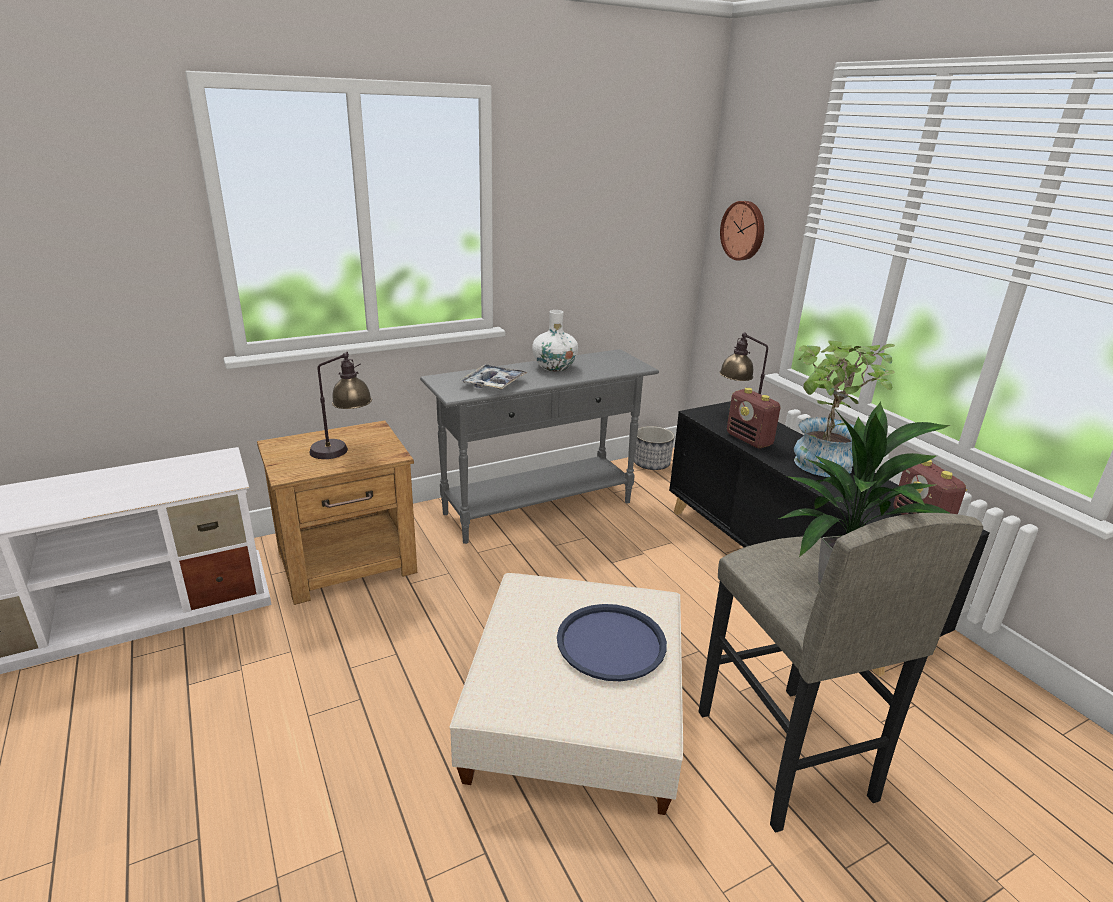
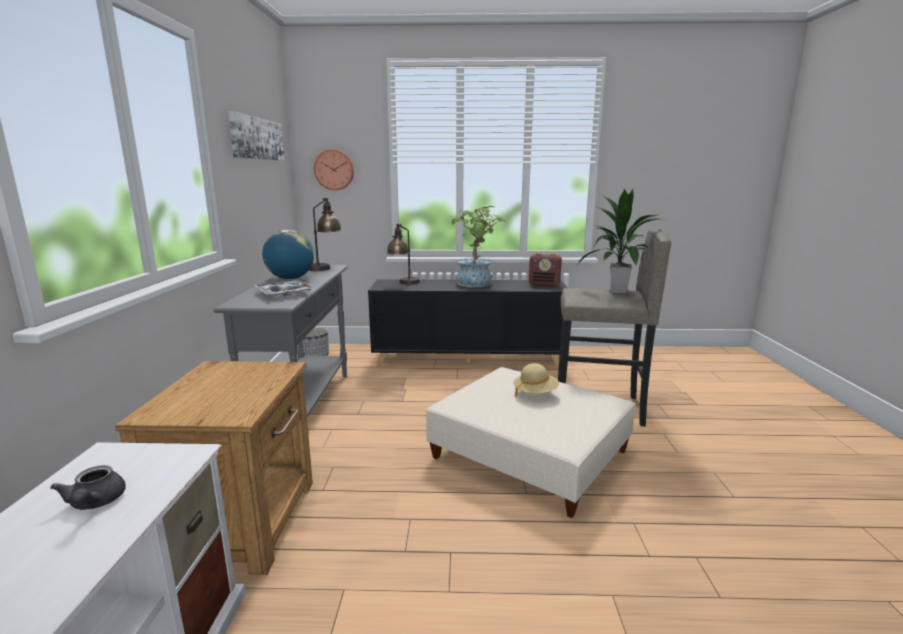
camera: 60 degrees left, 10 degrees down
(163, 480) = (95, 503): none -> grey teapot
(343, 451) = (238, 385): table lamp -> table lamp (325, 267)
(554, 367) = (290, 278): white vase -> globe
(608, 189) = (256, 138): none -> picture
(611, 643) = (535, 393): blue tray -> beige hat
(749, 440) = (429, 287): radio -> none

